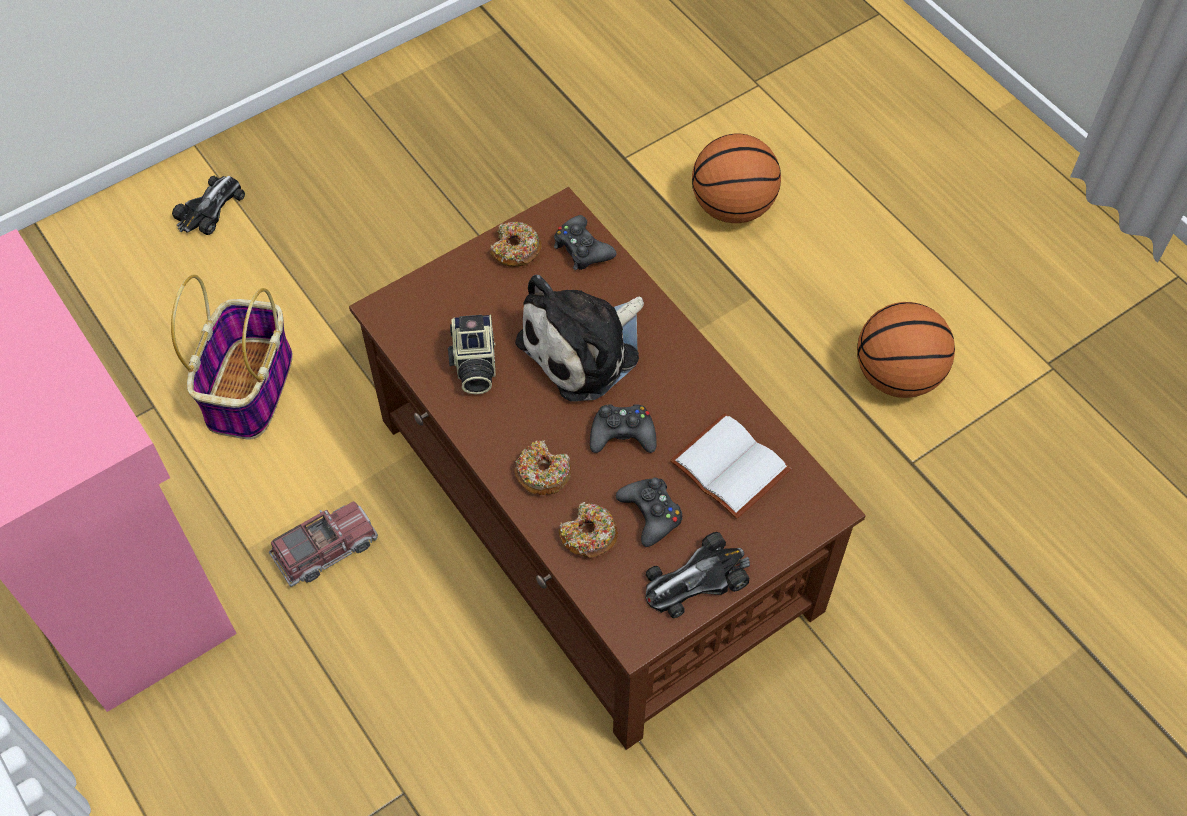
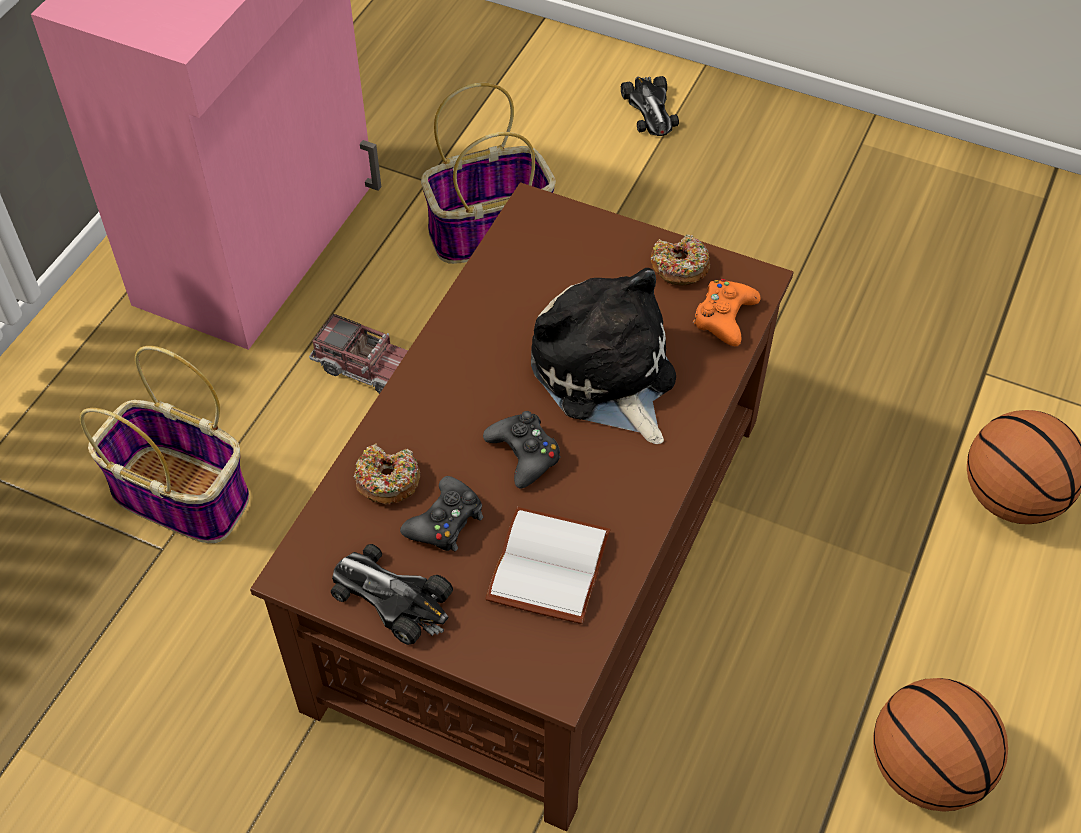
camera: 60 degrees right, 5 degrees down
(211, 208) = (650, 109): toy car -> toy car turned 75 degrees clockwise
(360, 752) = (183, 496): none -> basket
(473, 365) = (521, 300): camera -> none
(543, 473) = (435, 411): donut -> none
(582, 249) = (724, 317): black game controller -> orange game controller
(585, 348) = (605, 376): plush toy -> plush toy turned 45 degrees clockwise

